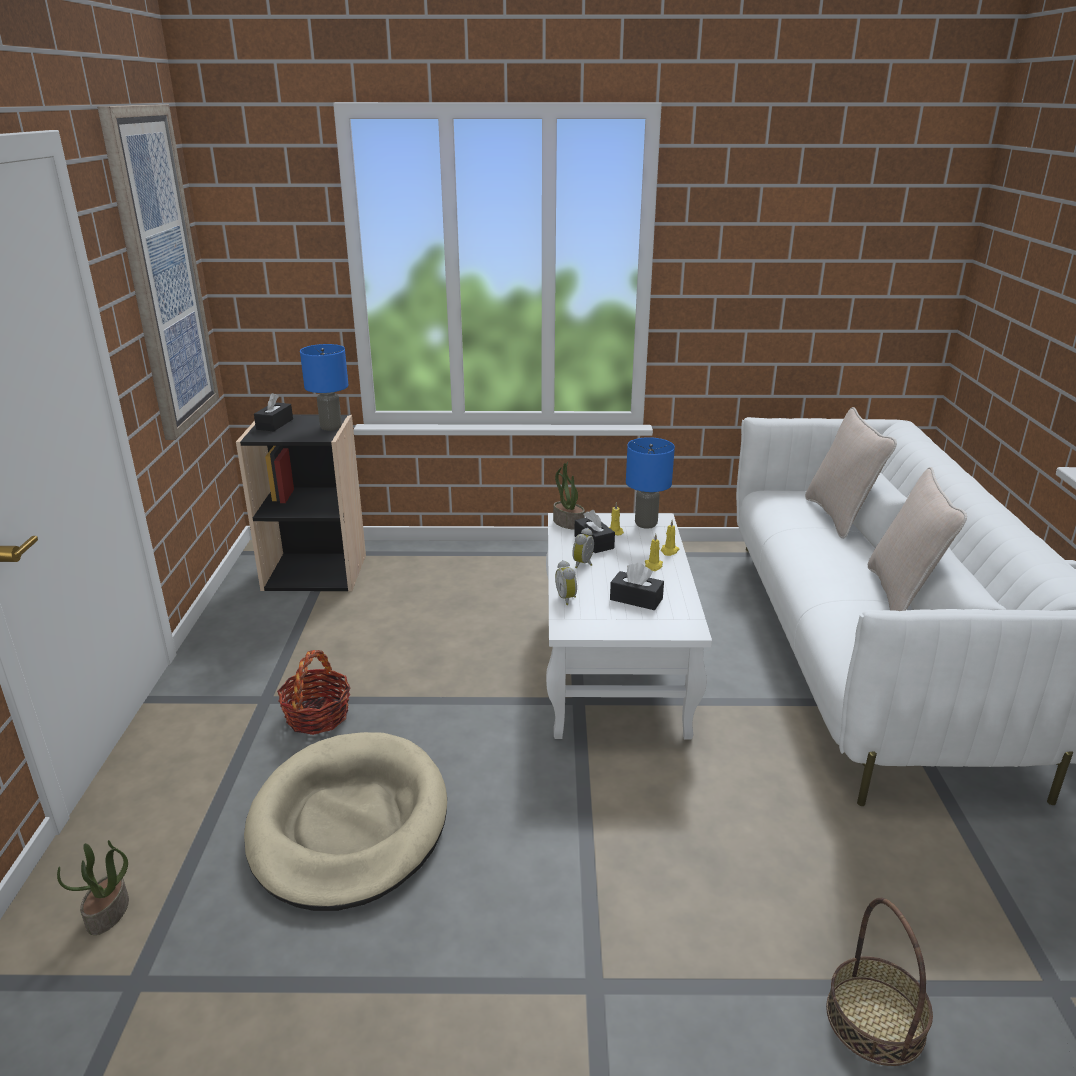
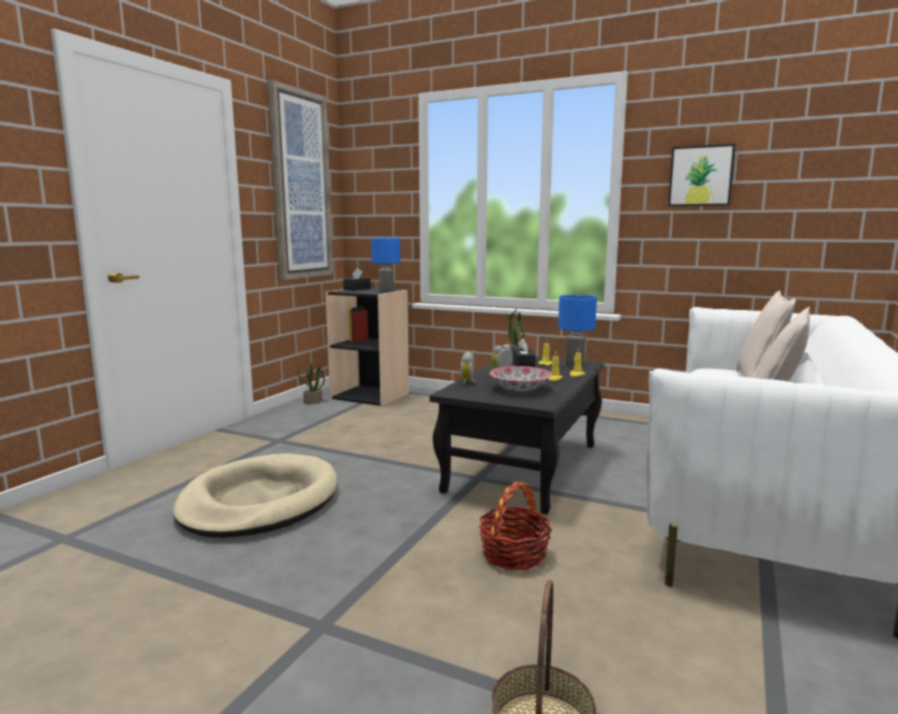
camera: 25 degrees right, 15 degrees down
(108, 913) = (90, 507): potted plant -> potted plant (313, 401)
(317, 716) = (299, 452): basket -> basket (514, 554)
(614, 668) = (523, 467): white coffee table -> black coffee table
(636, 599) = (519, 389): black tissue box -> bowl
(752, 252) = (701, 176): none -> picture

